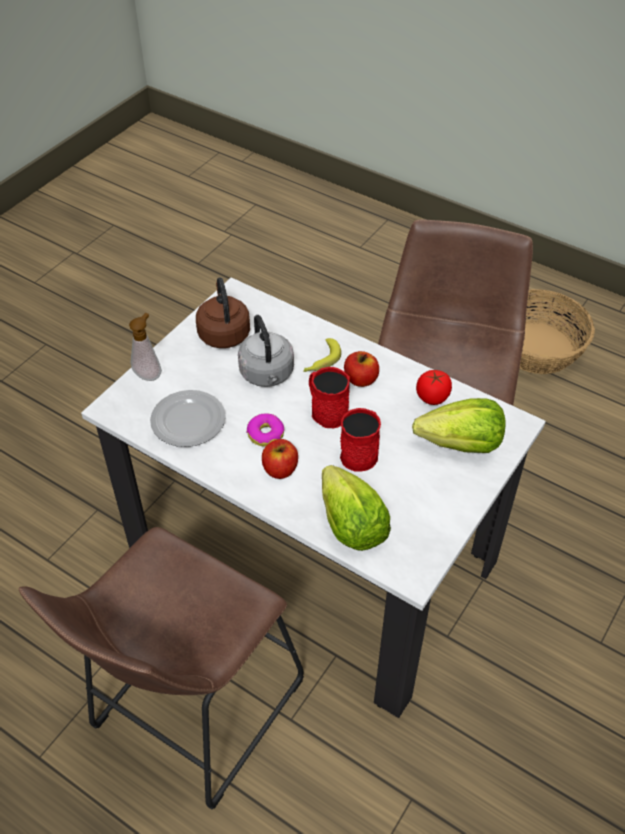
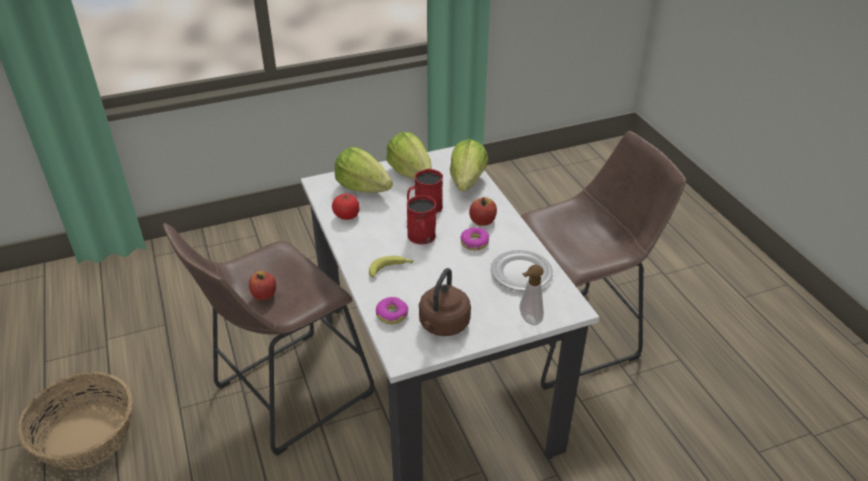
camera: 145 degrees left, 10 degrees down
(267, 375) = (438, 277): grey kettle -> none
(277, 321) = (392, 314): none -> donut
(360, 379) = (378, 245): apple -> apple (264, 294)
(433, 500) = (411, 173): none -> lettuce

